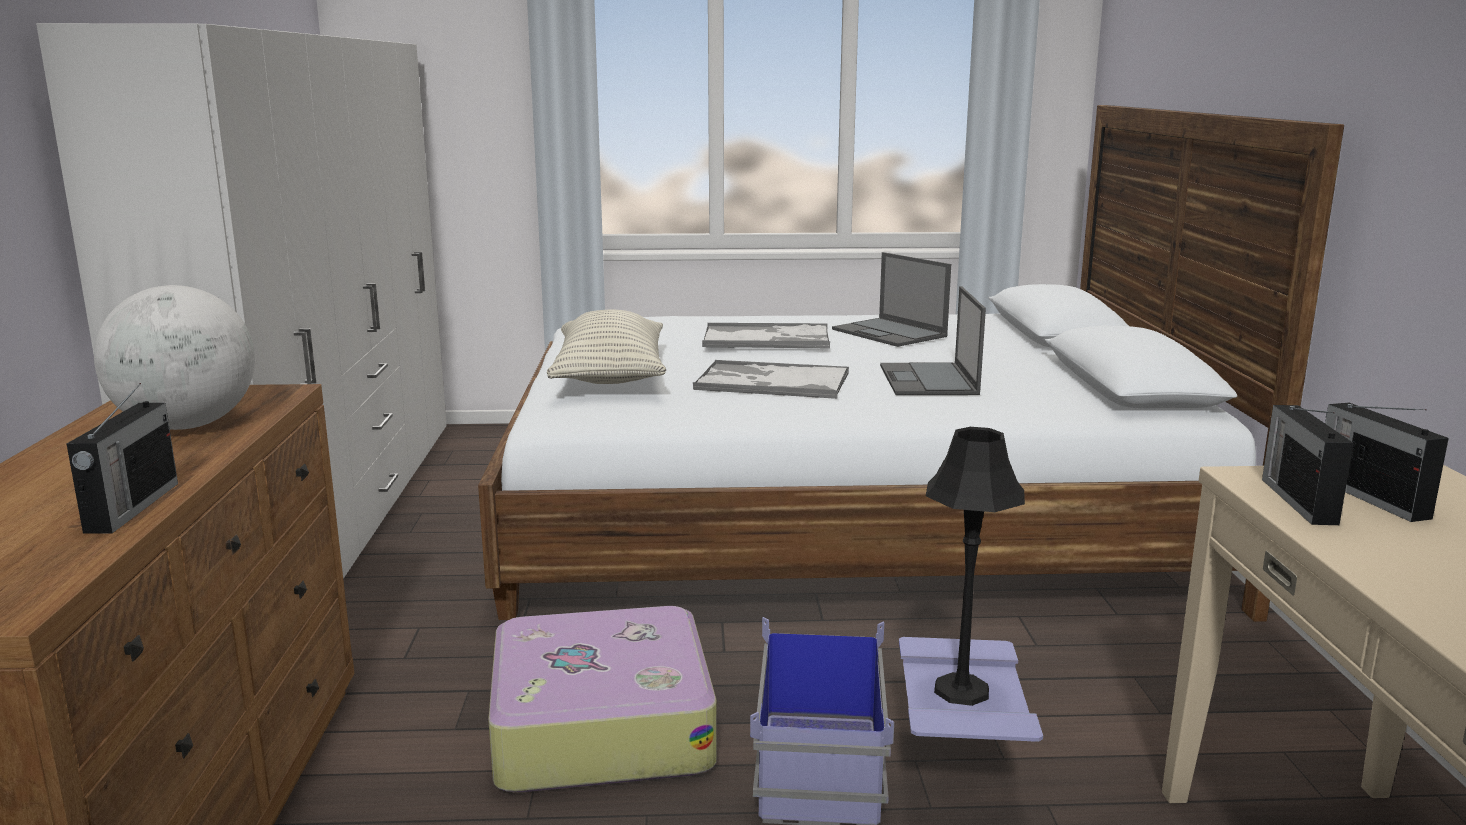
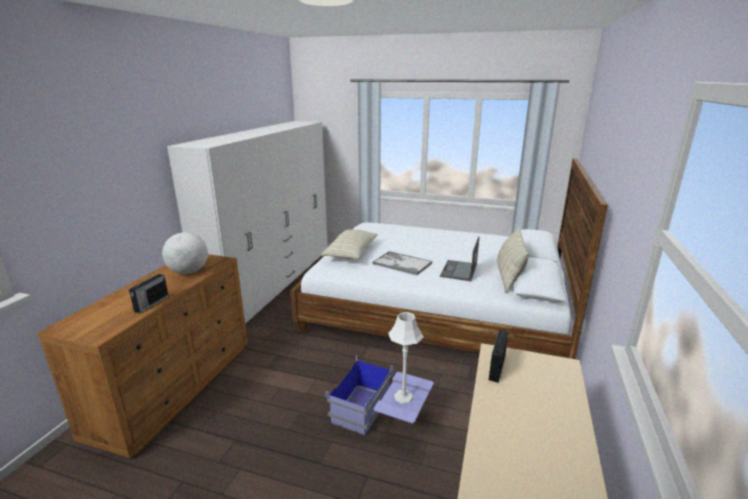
camera: 20 degrees right, 5 degrees up
(600, 725) = (306, 376): suitcase -> none
(768, 338) = (417, 242): tray -> none
(890, 333) = (466, 244): laptop -> none
(961, 690) = (403, 396): black table lamp -> white table lamp
(1054, 377) = (509, 276): none -> pillow
(1370, 497) = (527, 371): radio -> none

